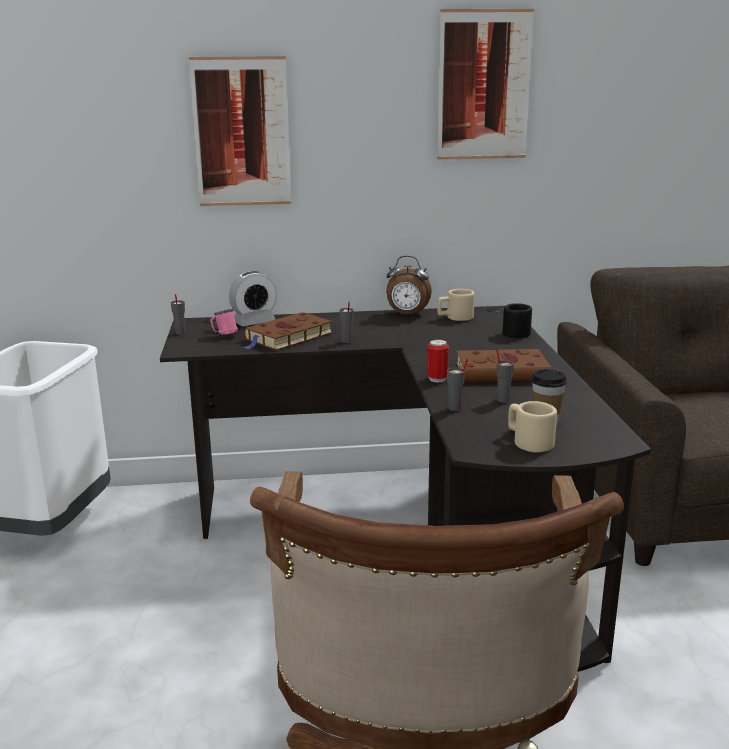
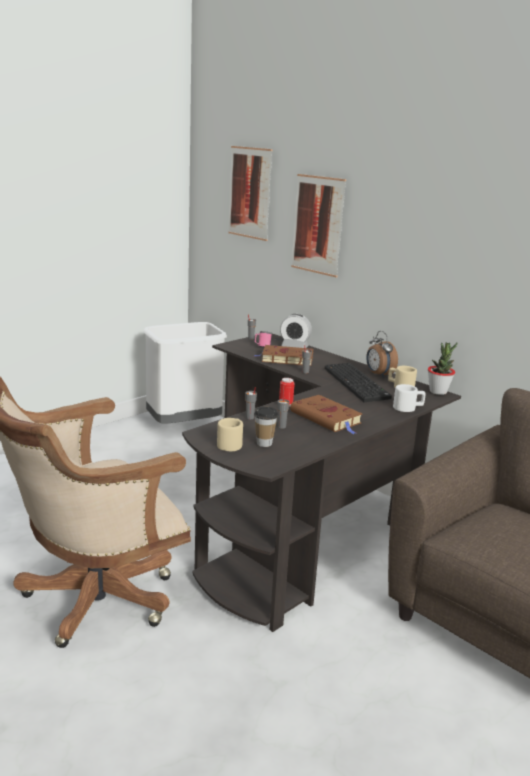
camera: 50 degrees right, 0 degrees up
(421, 330) = (358, 384): none -> keyboard
(484, 85) = (466, 217): picture -> picture (250, 193)
(491, 309) = (438, 392): none -> potted plant
(518, 332) = (408, 408): black mug -> white mug

